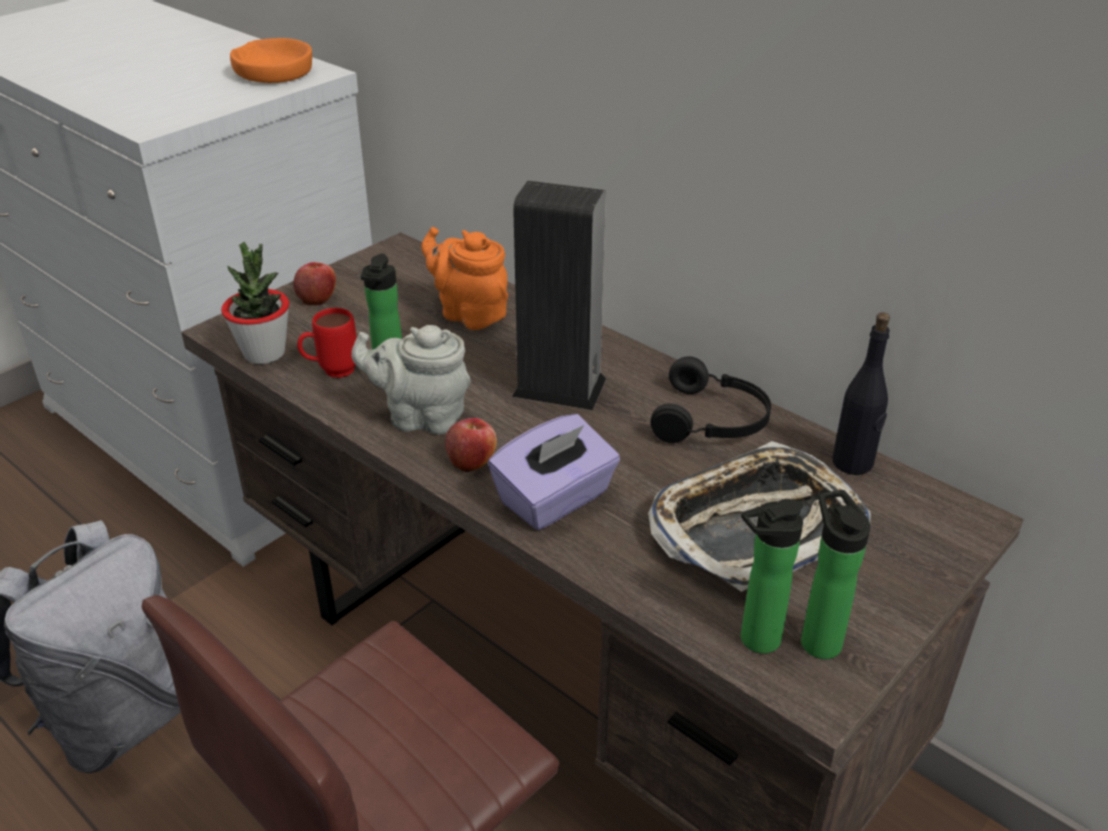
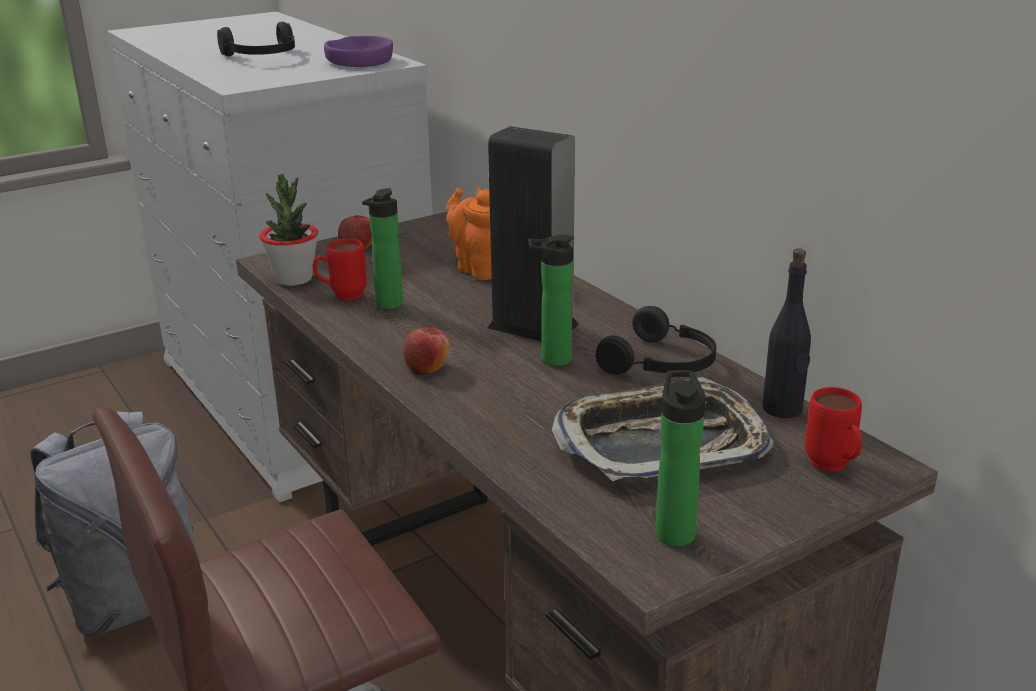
camera: 15 degrees right, 10 degrees down
(151, 72) = (263, 57): none -> black headphones
(273, 72) = (359, 61): orange bowl -> purple bowl
(421, 417) = (400, 333): grey teapot -> none
(555, 499) = (485, 402): purple tissue box -> none
(754, 641) = (612, 523): bottle -> bottle (551, 360)
(931, 531) = (833, 468): none -> red mug

